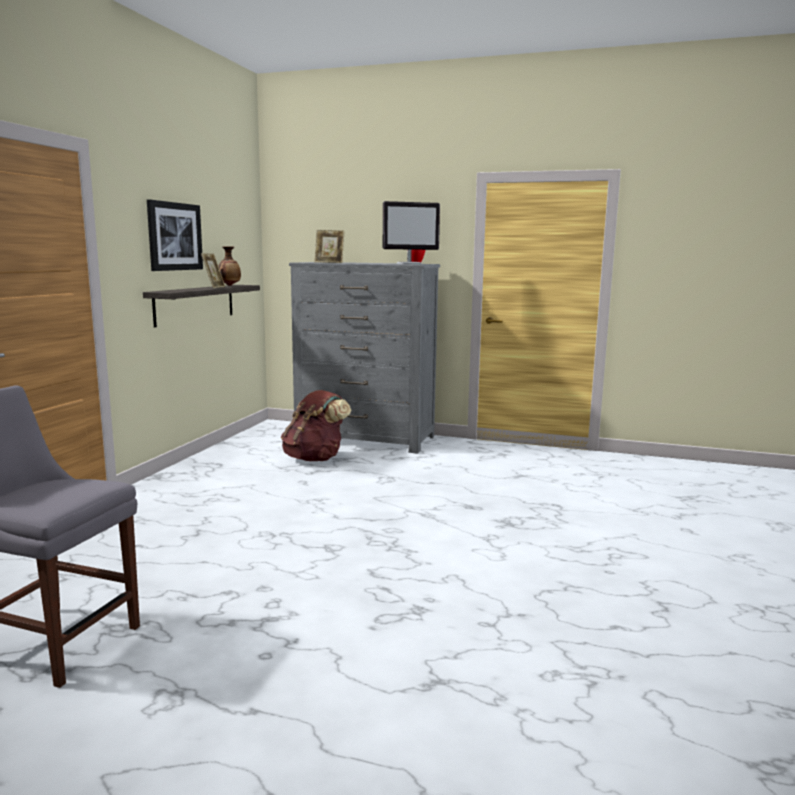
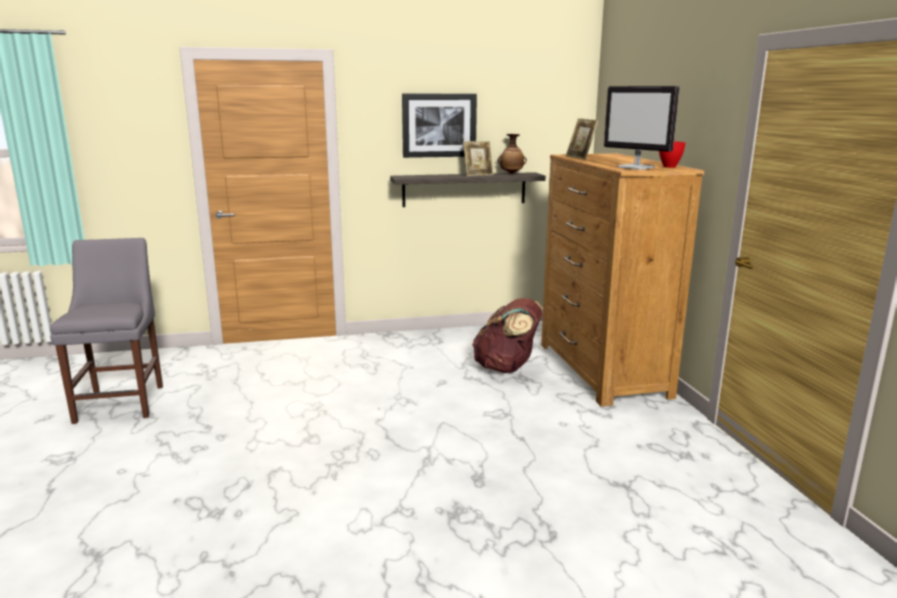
camera: 60 degrees right, 5 degrees up
(365, 438) = (601, 370): grey dresser -> brown dresser

